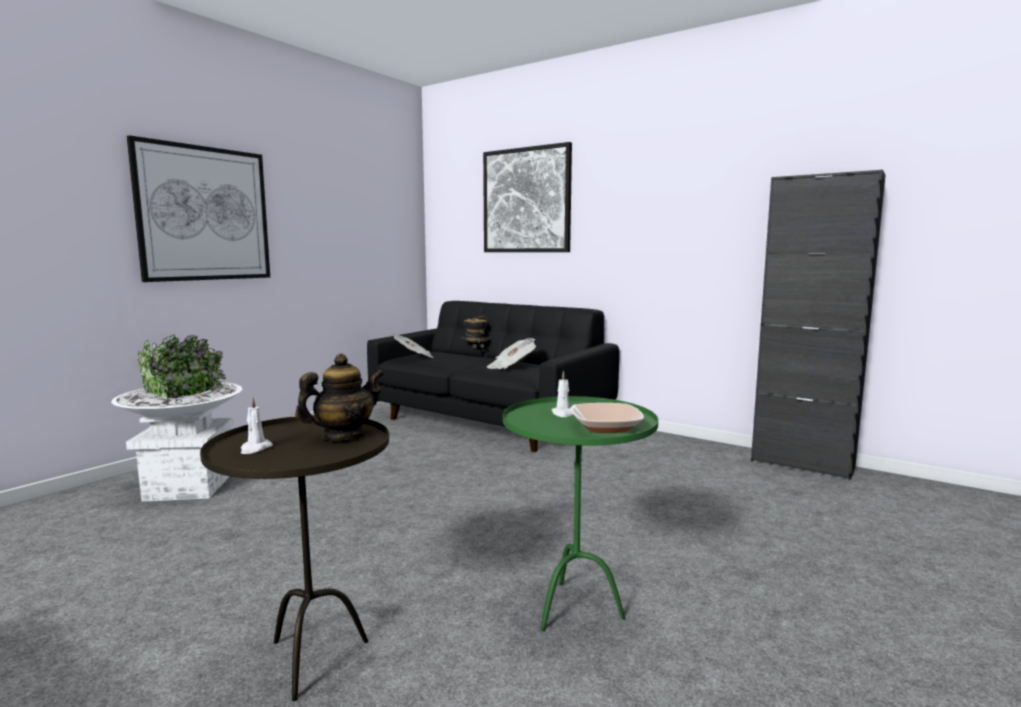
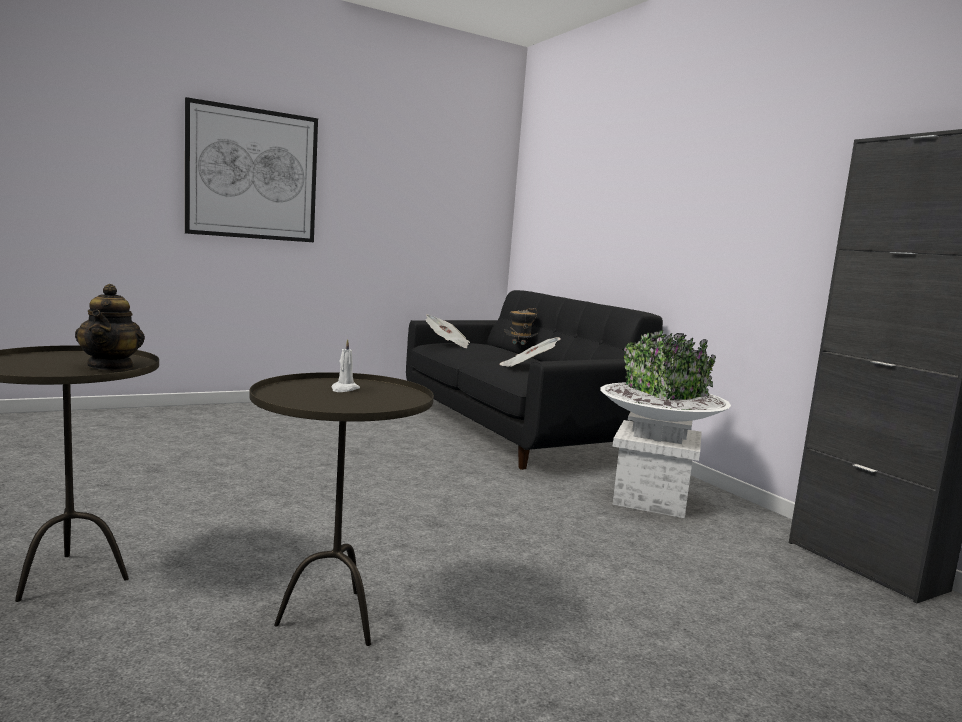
camera: 25 degrees right, 0 degrees up
(189, 487) = (177, 427): white planter -> white planter (651, 499)
(255, 449) = (28, 361): white candle -> none
(343, 436) = (111, 366): teapot -> teapot turned 90 degrees clockwise
(526, 200) = (604, 176): picture -> none
(575, 610) = (334, 619): green side table -> brown side table
(605, 427) = (345, 406): bowl -> none

